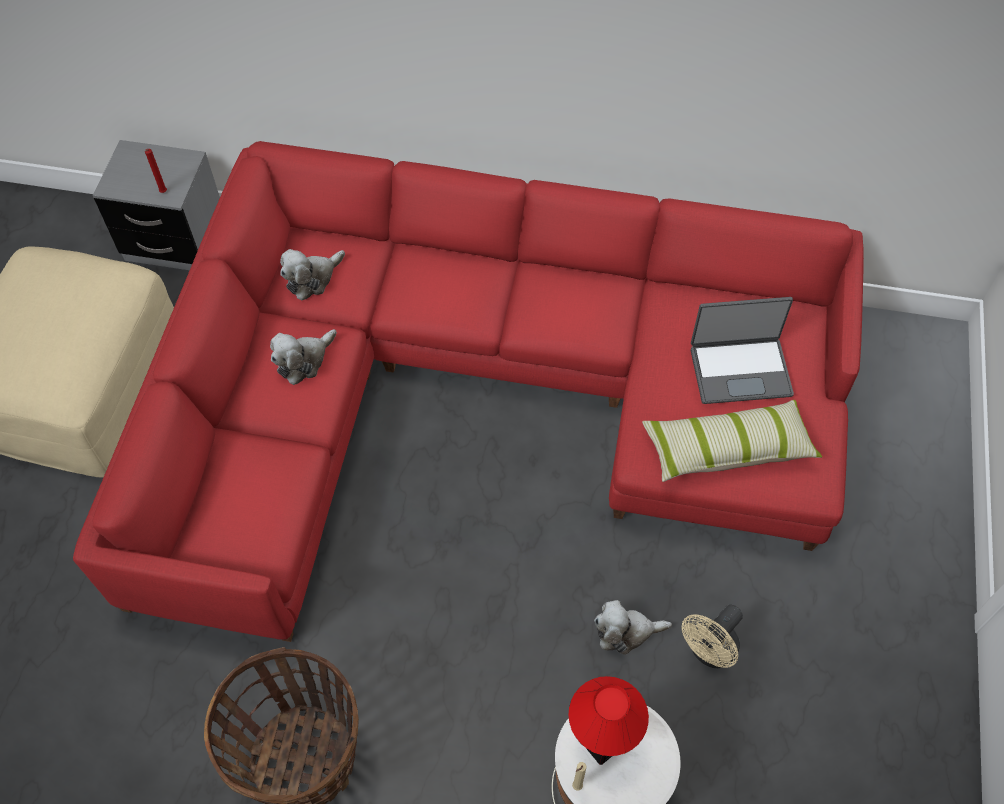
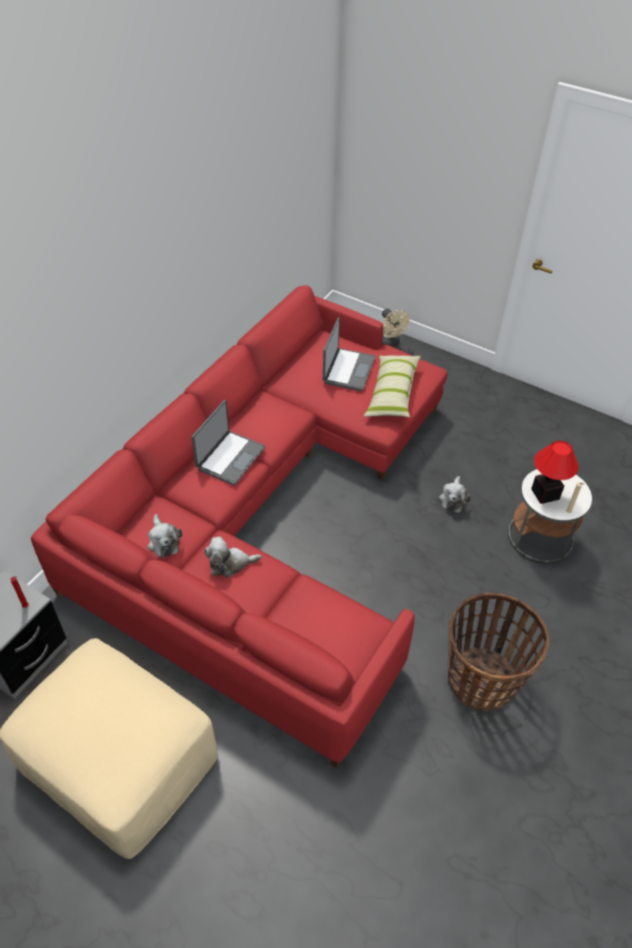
camera: 70 degrees left, 10 degrees down
(304, 361) = (230, 564): plush toy -> plush toy turned 105 degrees clockwise
(482, 292) = (230, 458): none -> laptop
(709, 652) = (477, 469): beige fan -> beige fan (389, 343)

